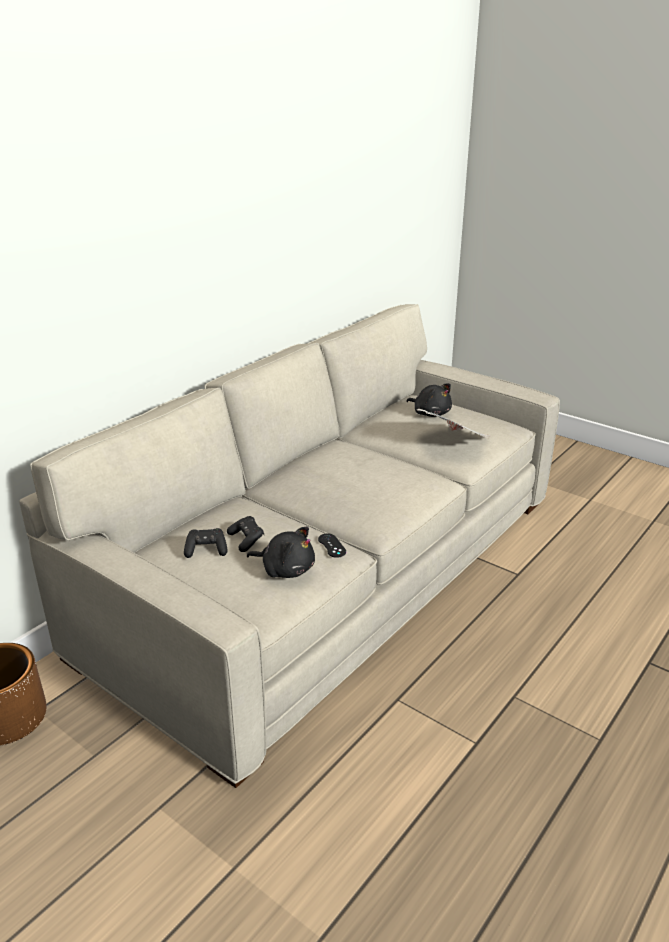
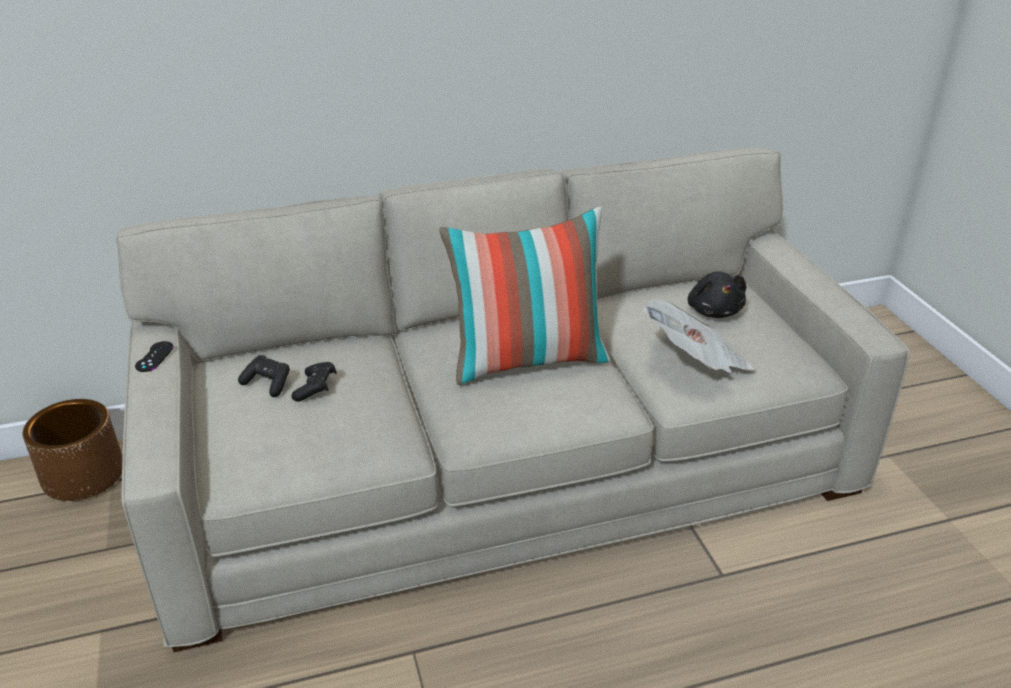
camera: 35 degrees right, 5 degrees up
(286, 569) = (312, 440): black plush toy -> none
(332, 545) = (389, 434): black game controller -> black game controller (154, 357)
(361, 474) = (528, 360): none -> pillow

